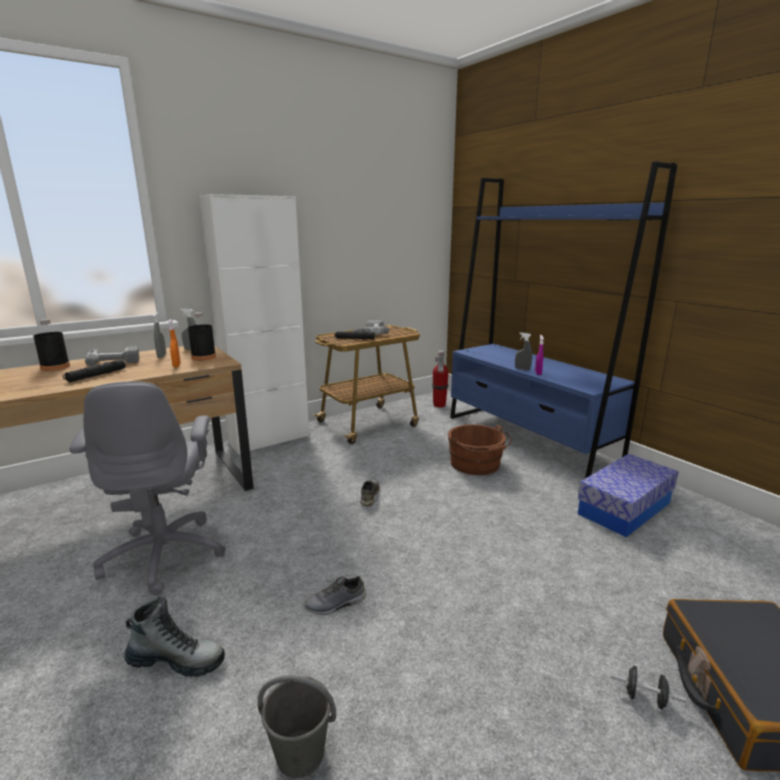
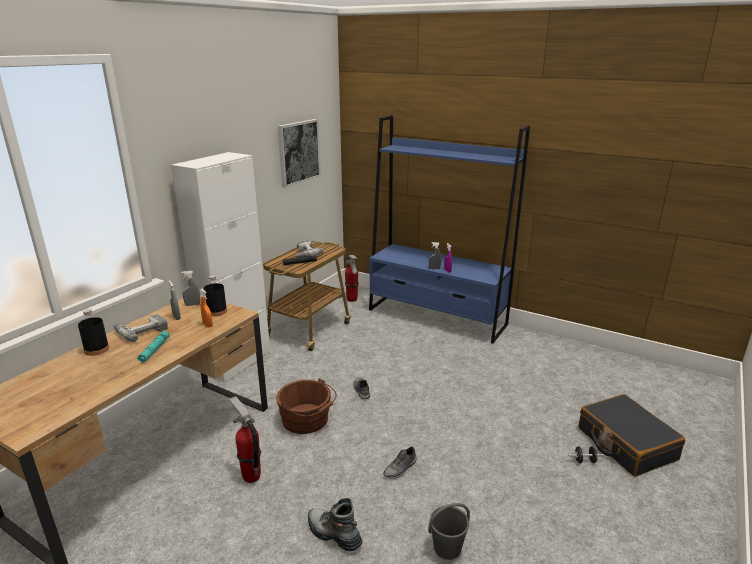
camera: 25 degrees left, 5 degrees up
(96, 375) = (154, 350): black flashlight -> turquoise flashlight
(165, 554) = (251, 476): grey office chair -> fire extinguisher
(177, 660) = (333, 534): boot -> boot turned 120 degrees counterclockwise
(386, 220) = (298, 152): none -> picture
(477, 465) = (416, 347): brown bucket -> brown bucket (307, 420)
(624, 508) = (523, 356): storage box -> none

